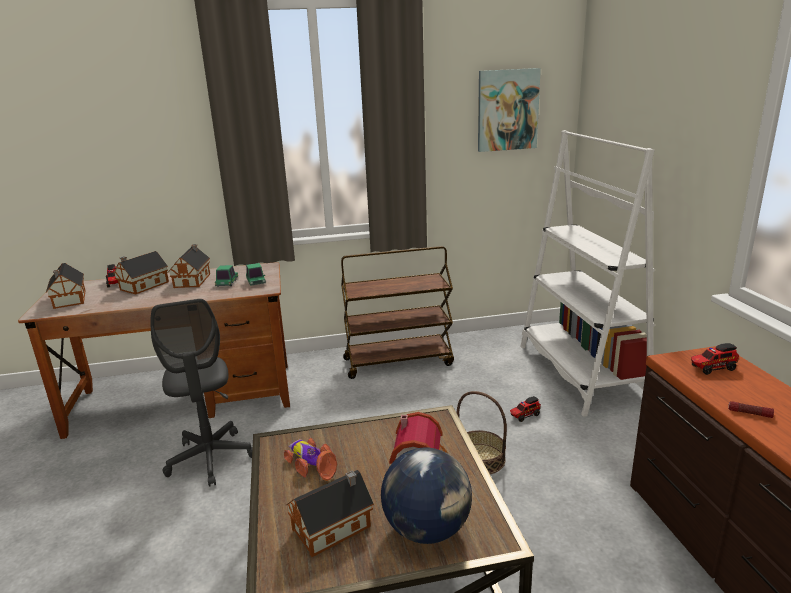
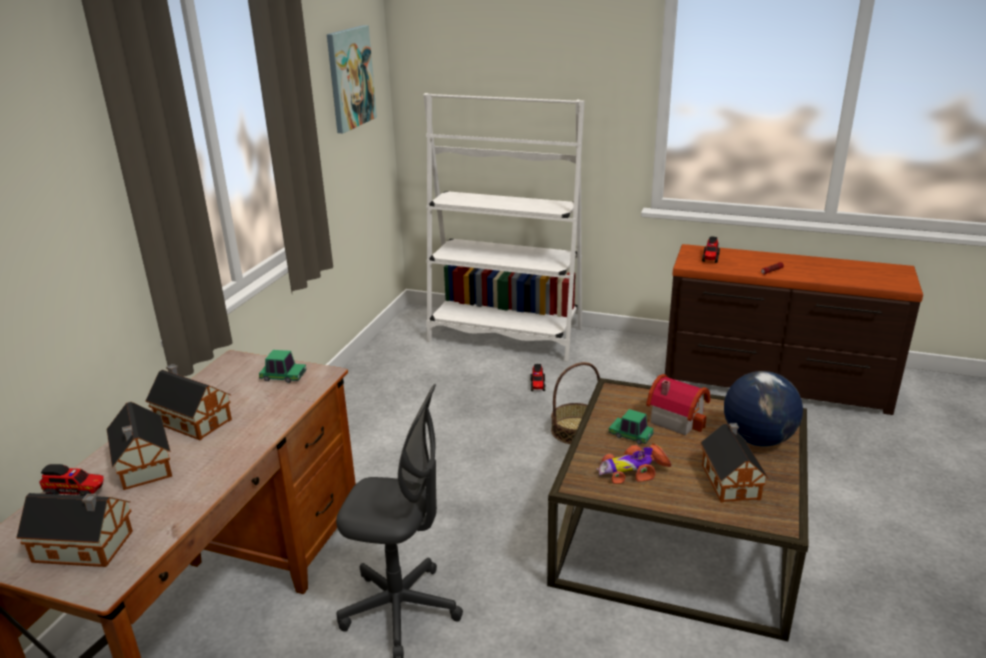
camera: 60 degrees left, 5 degrees up
(227, 283) = (251, 396): toy car -> toy car (631, 435)
(398, 361) = (358, 415): brown cart -> none

